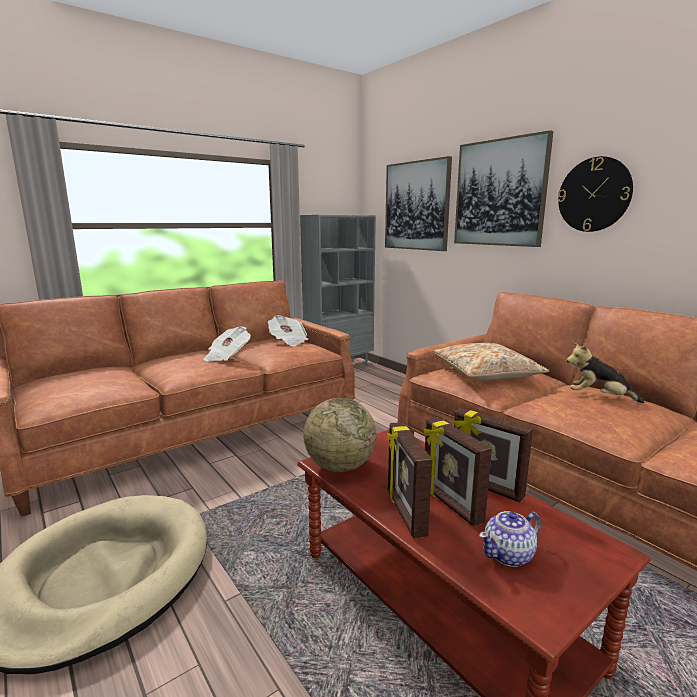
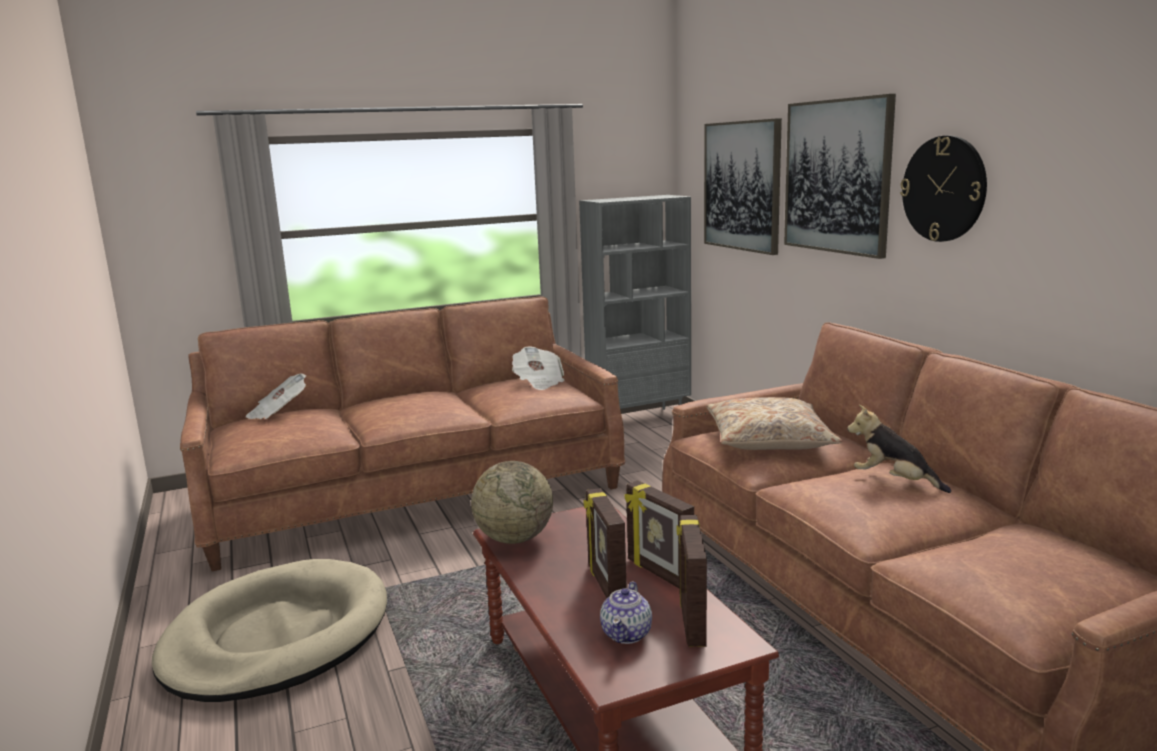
camera: 15 degrees right, 0 degrees up
(227, 356) = (450, 401): newspaper -> newspaper (278, 413)
(405, 513) = (551, 588): picture frame -> picture frame (691, 621)
(509, 555) = (627, 633): teapot -> teapot turned 60 degrees counterclockwise

